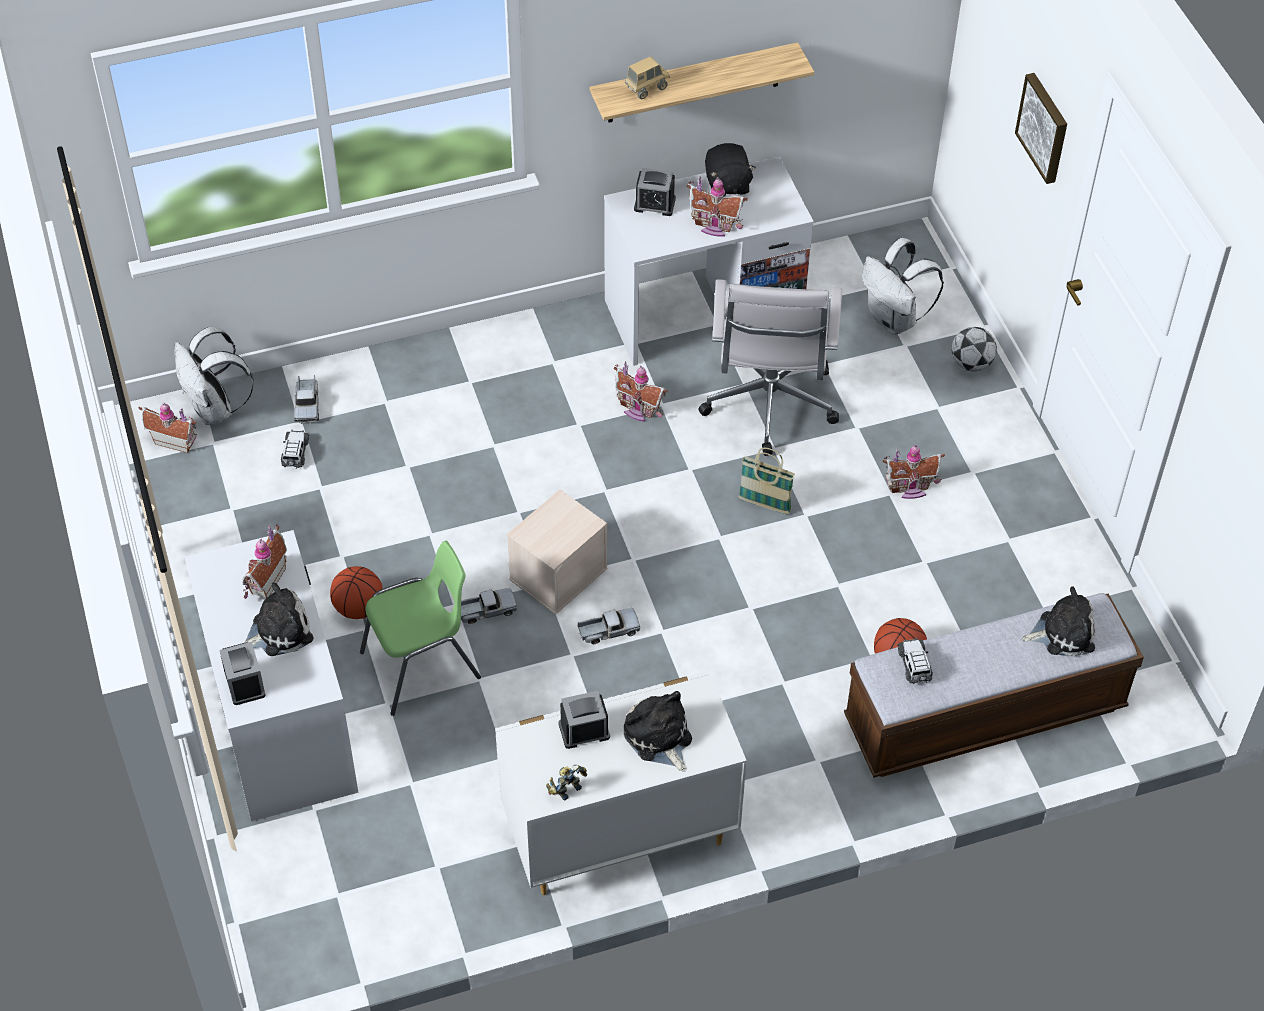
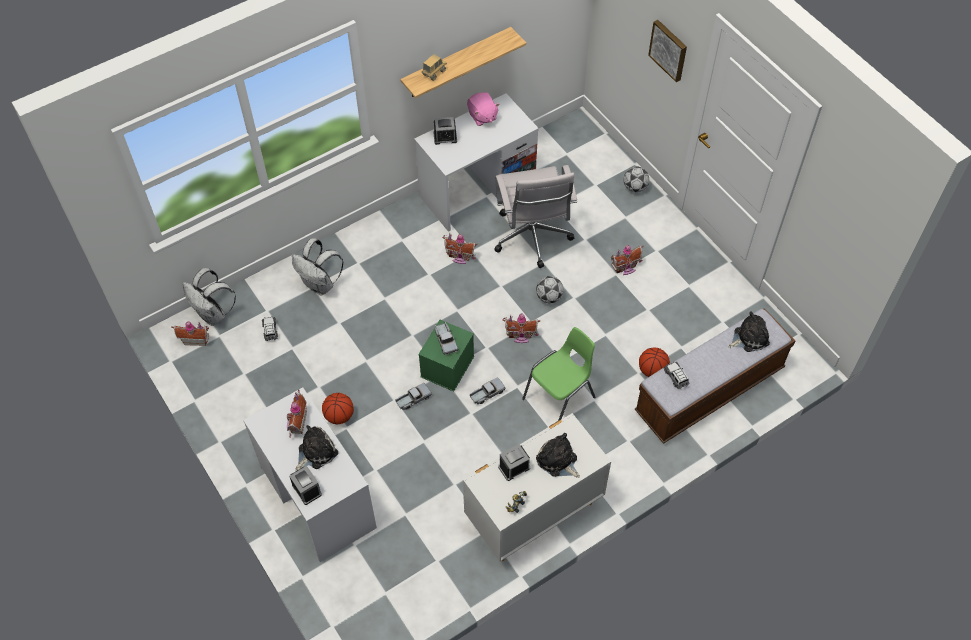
camera: 15 degrees left, 5 degrees up
(307, 405) = (267, 299): toy truck -> toy truck (445, 341)
(422, 666) = (388, 442): green chair -> green chair (560, 398)
(558, 573) = (447, 366): beige storage box -> green storage box
(714, 226) = (483, 143): toy house -> toy house (520, 336)
(727, 184) = (482, 116): black plush toy -> pink plush toy
(764, 505) = (549, 297): basket -> football
(894, 319) = (584, 171): white backpack -> white backpack (320, 284)

